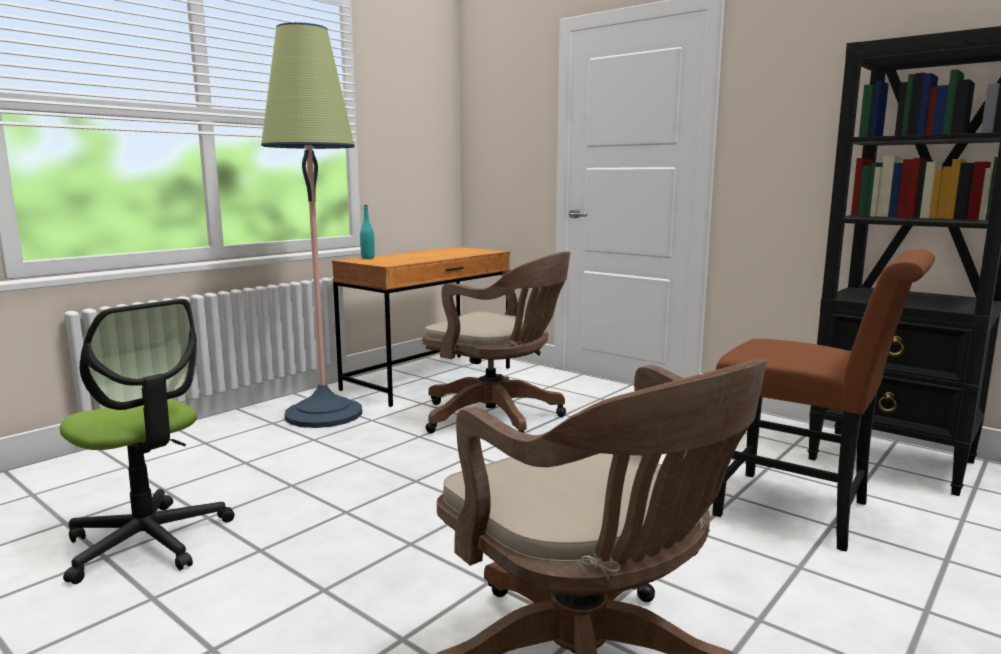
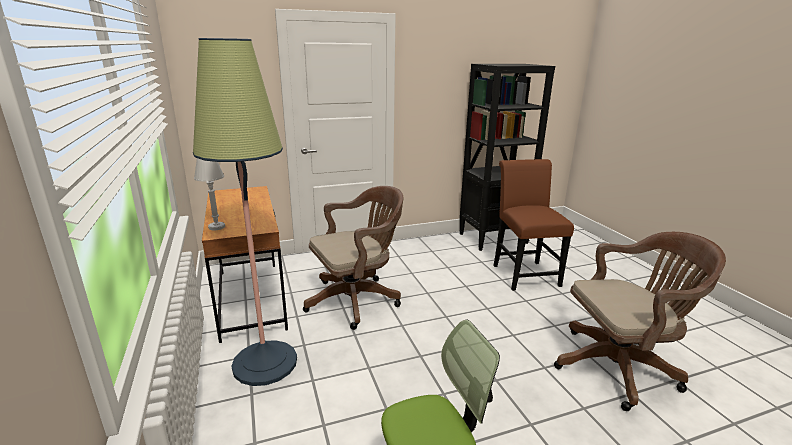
camera: 60 degrees left, 10 degrees up
(367, 258) = (216, 227): turquoise bottle -> white table lamp
(804, 512) = (523, 273): brown chair -> brown chair turned 75 degrees counterclockwise

